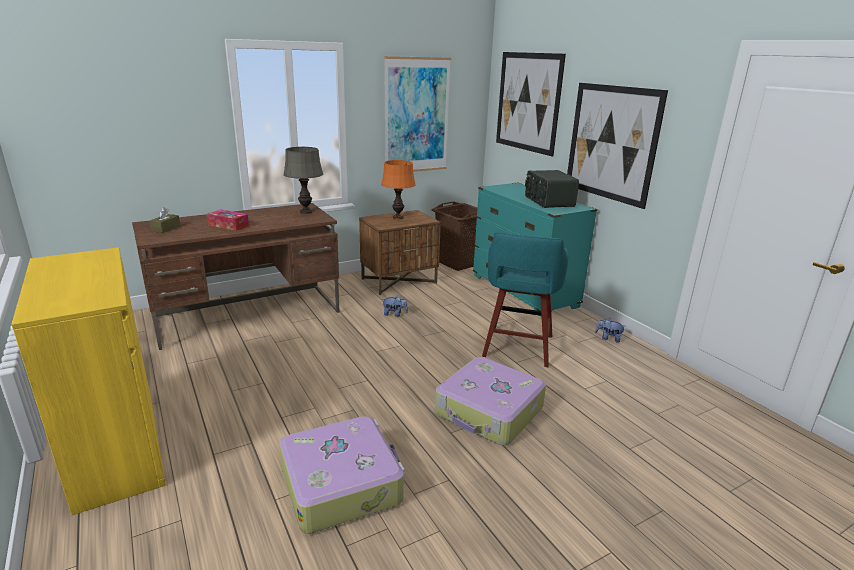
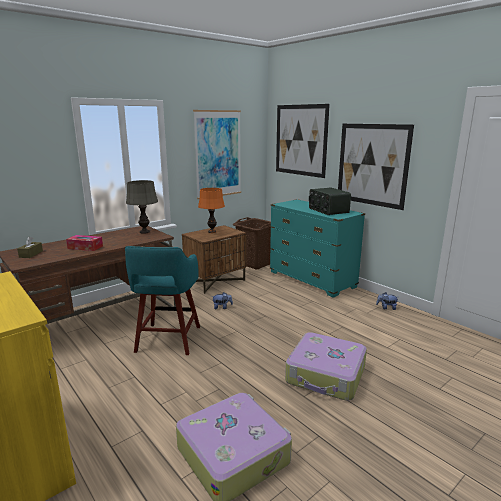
camera: 10 degrees left, 5 degrees down
(517, 347) = (325, 322): turquoise stool -> turquoise stool (167, 340)

